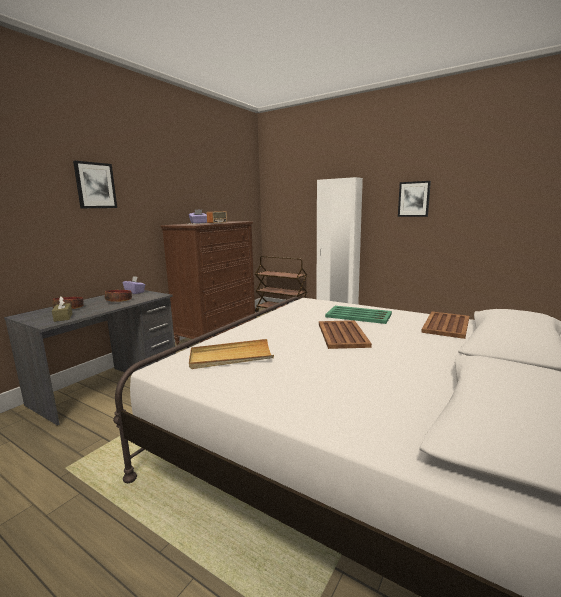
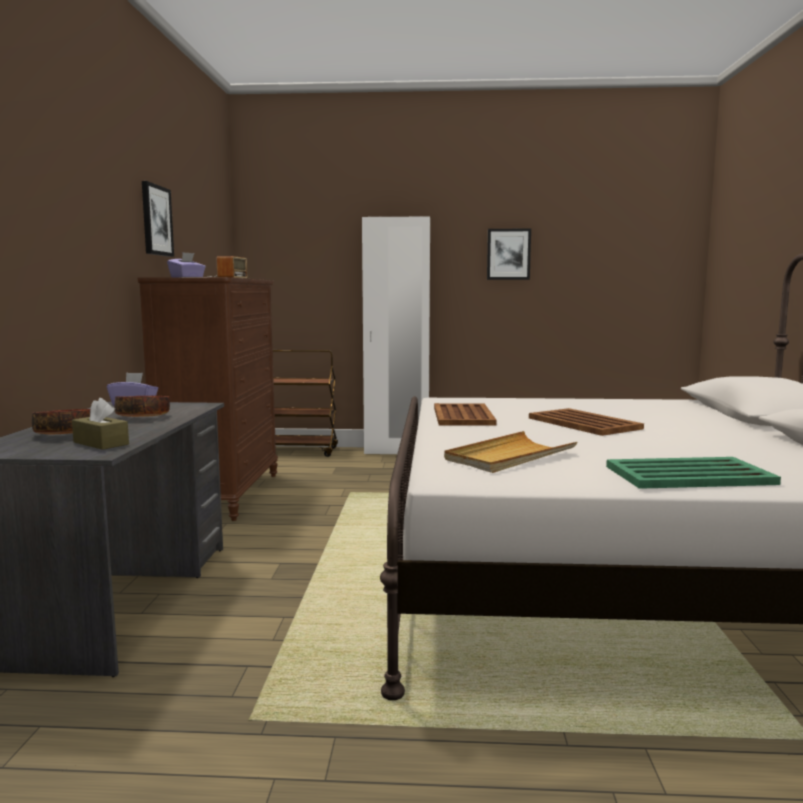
camera: 30 degrees left, 5 degrees down
(95, 185) = (58, 183): picture -> picture (156, 220)
(359, 315) = (553, 406): green tray -> green tray (690, 475)
(446, 325) = (667, 405): brown tray -> brown tray (462, 416)

